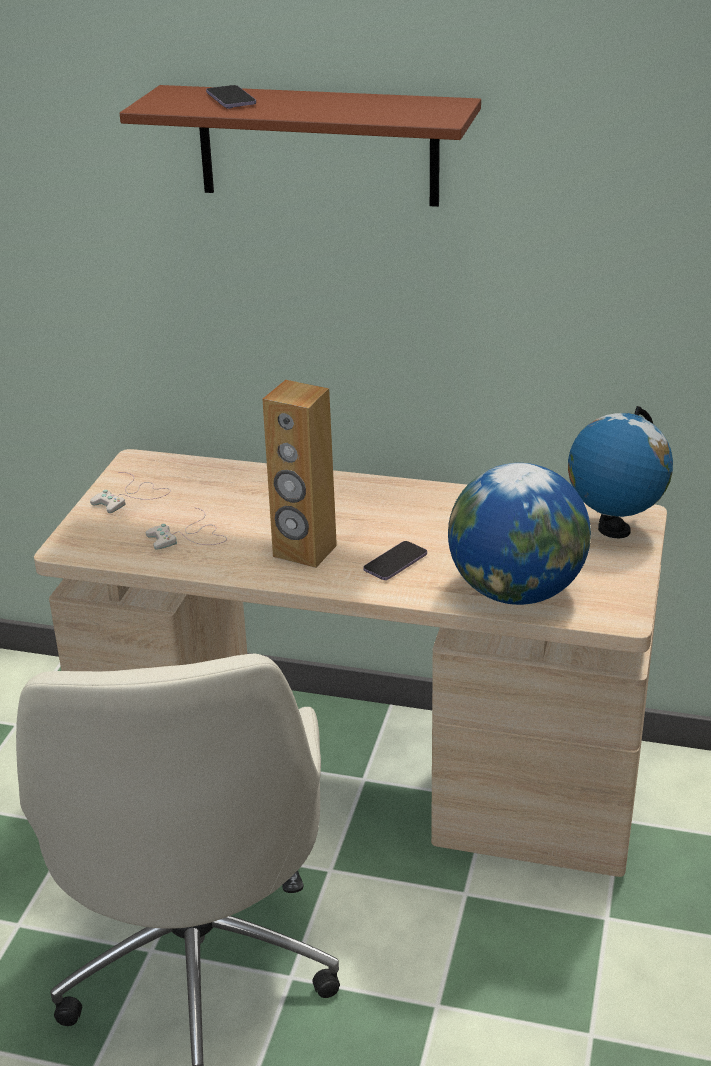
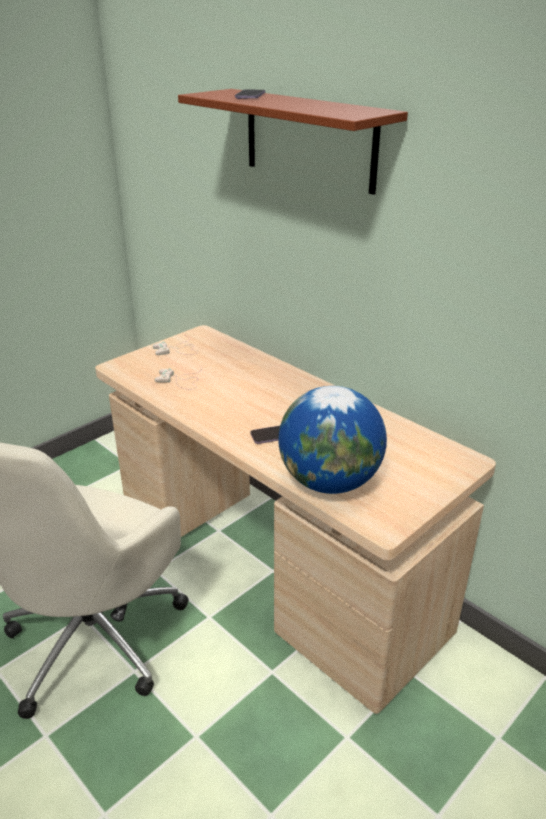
camera: 30 degrees right, 0 degrees up
(304, 551) = (231, 410): brown speaker -> none
(613, 529) = (441, 464): globe -> none

